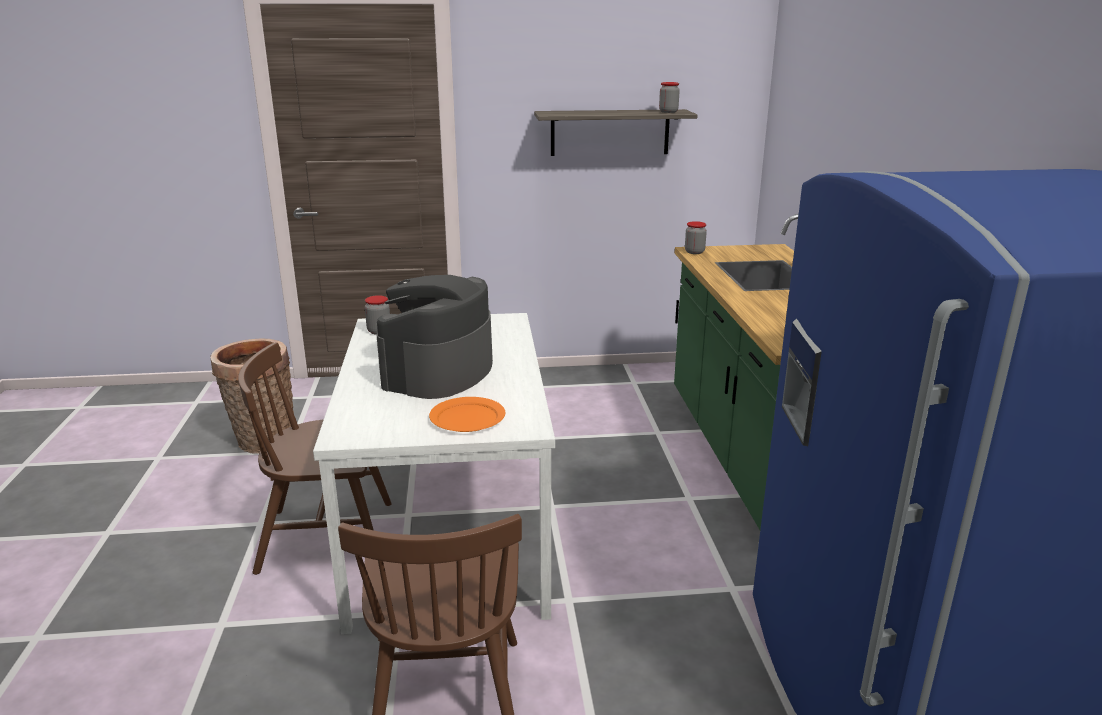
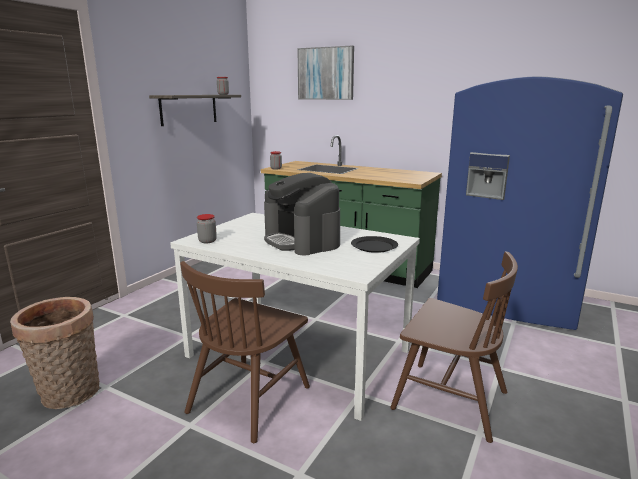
camera: 55 degrees left, 5 degrees down
(467, 418) = (374, 246): orange plate -> black plate
(837, 86) = (325, 73): none -> picture

